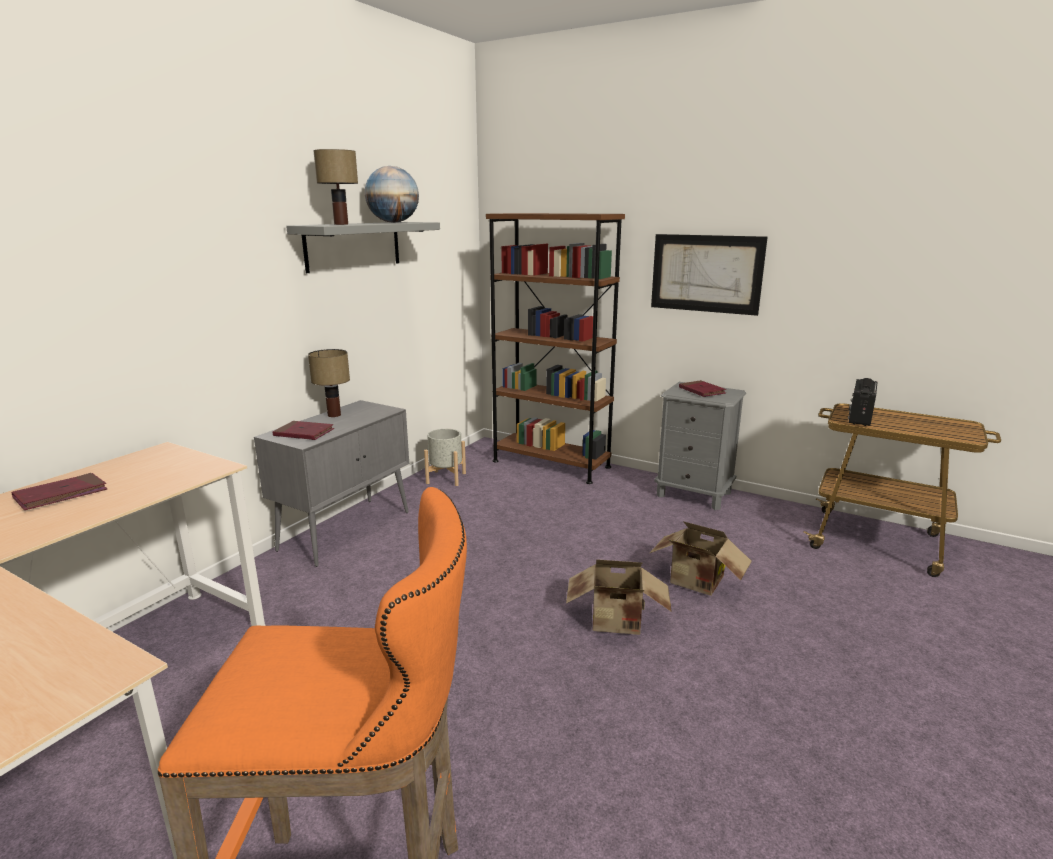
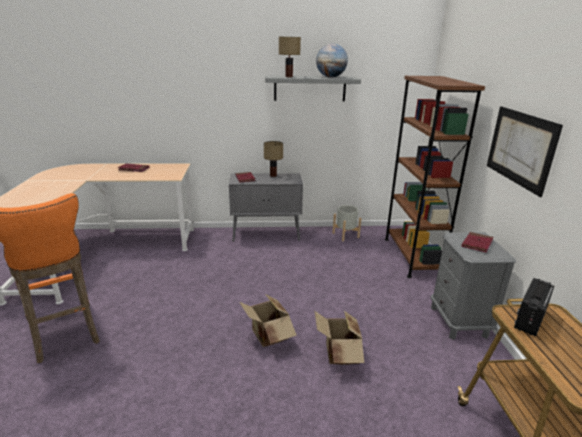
camera: 55 degrees right, 5 degrees up
(860, 418) = (529, 320): radio -> radio turned 45 degrees counterclockwise

